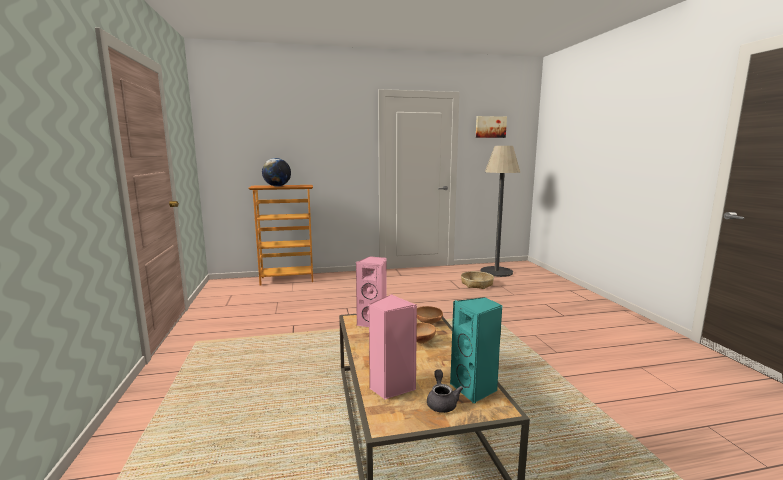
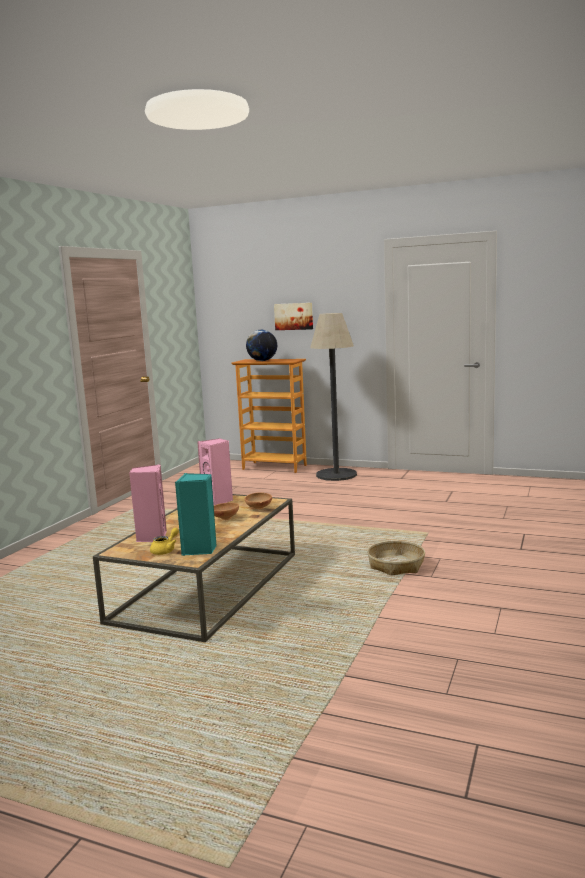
camera: 35 degrees right, 0 degrees up
(442, 402) = (165, 550): grey teapot -> yellow teapot
(476, 284) = (477, 500): basket -> basket (396, 566)
(490, 127) = (548, 276): picture -> picture (294, 316)
(496, 272) = (537, 490): floor lamp -> floor lamp (336, 475)

